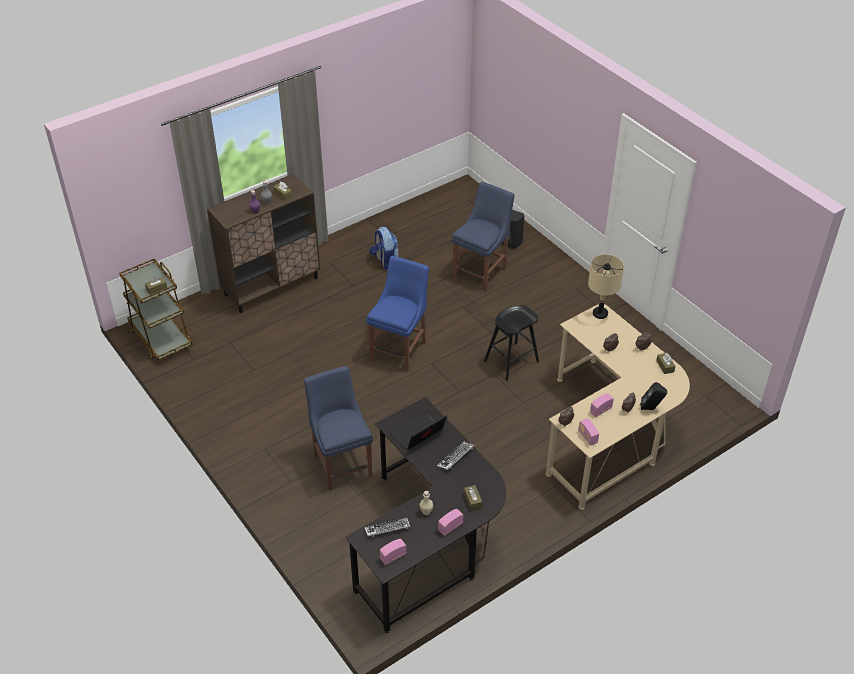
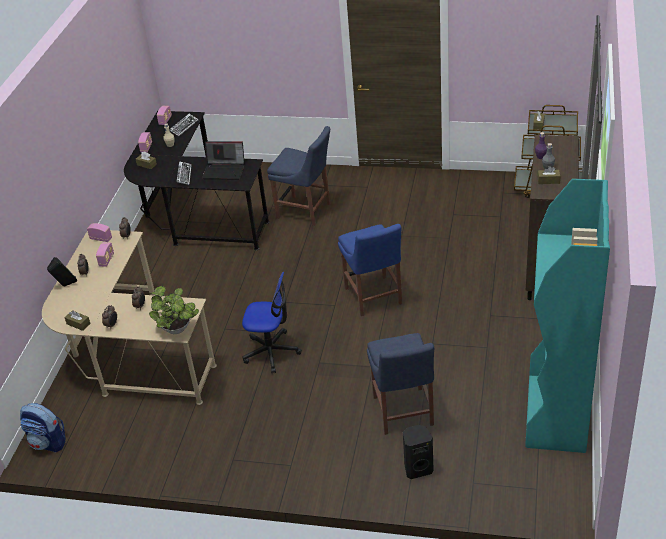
camera: 140 degrees right, 5 degrees down
(384, 261) = (501, 355): backpack -> backpack (48, 443)
(407, 218) = (557, 414): none -> turquoise bookcase
(418, 435) = (225, 170): laptop -> laptop turned 90 degrees clockwise
(511, 361) = (271, 351): black stool -> office chair
(600, 314) = (178, 330): beige table lamp -> potted plant

